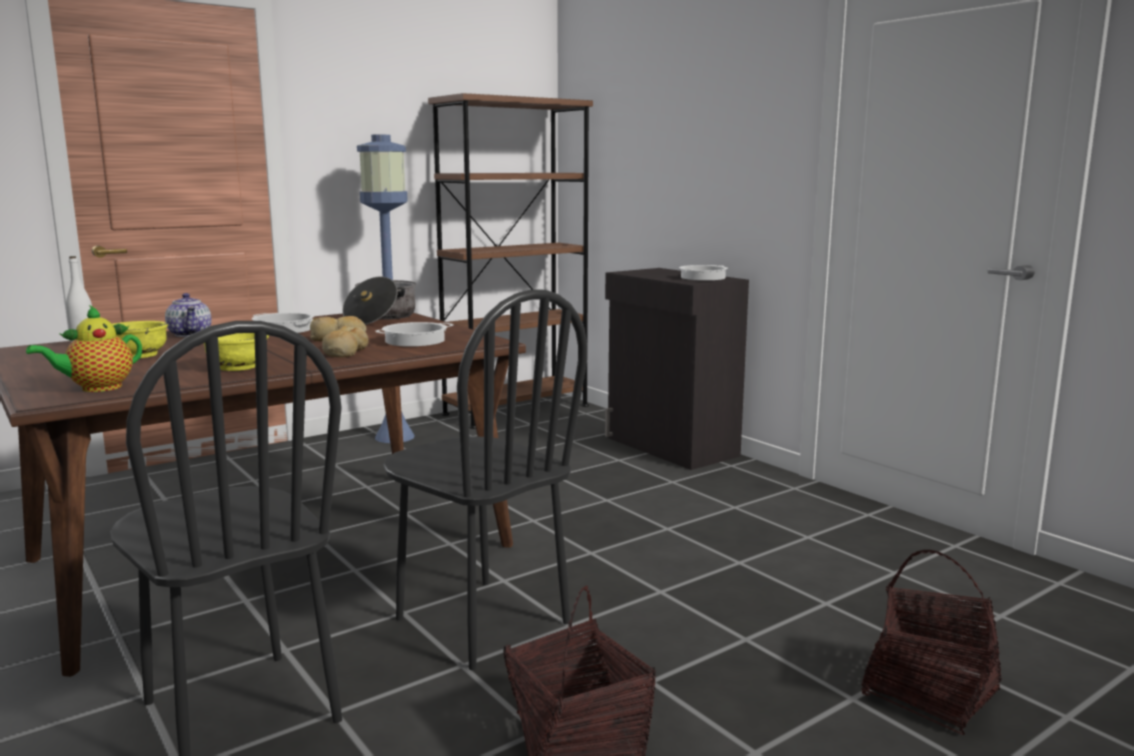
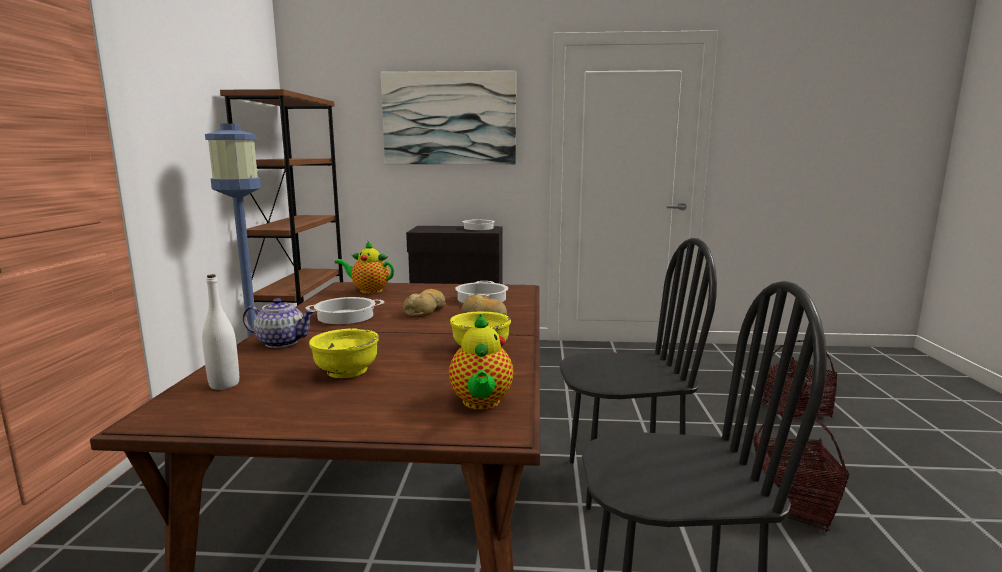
camera: 50 degrees left, 0 degrees up
(381, 318) = (368, 290): cooking pot -> teapot
(701, 116) = (449, 118): none -> picture

